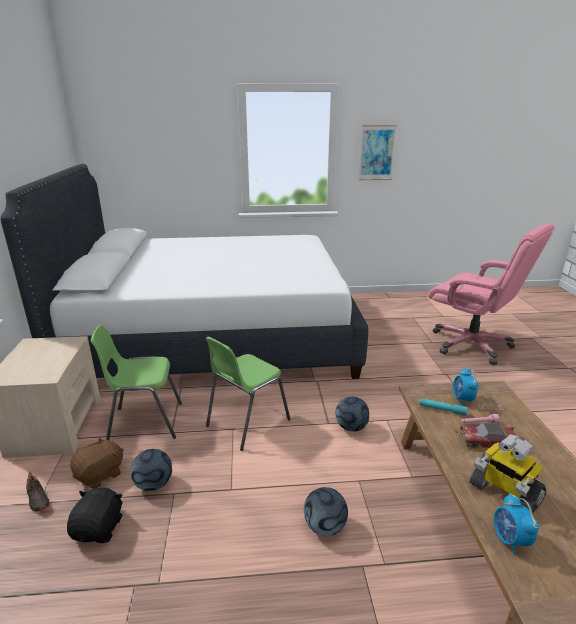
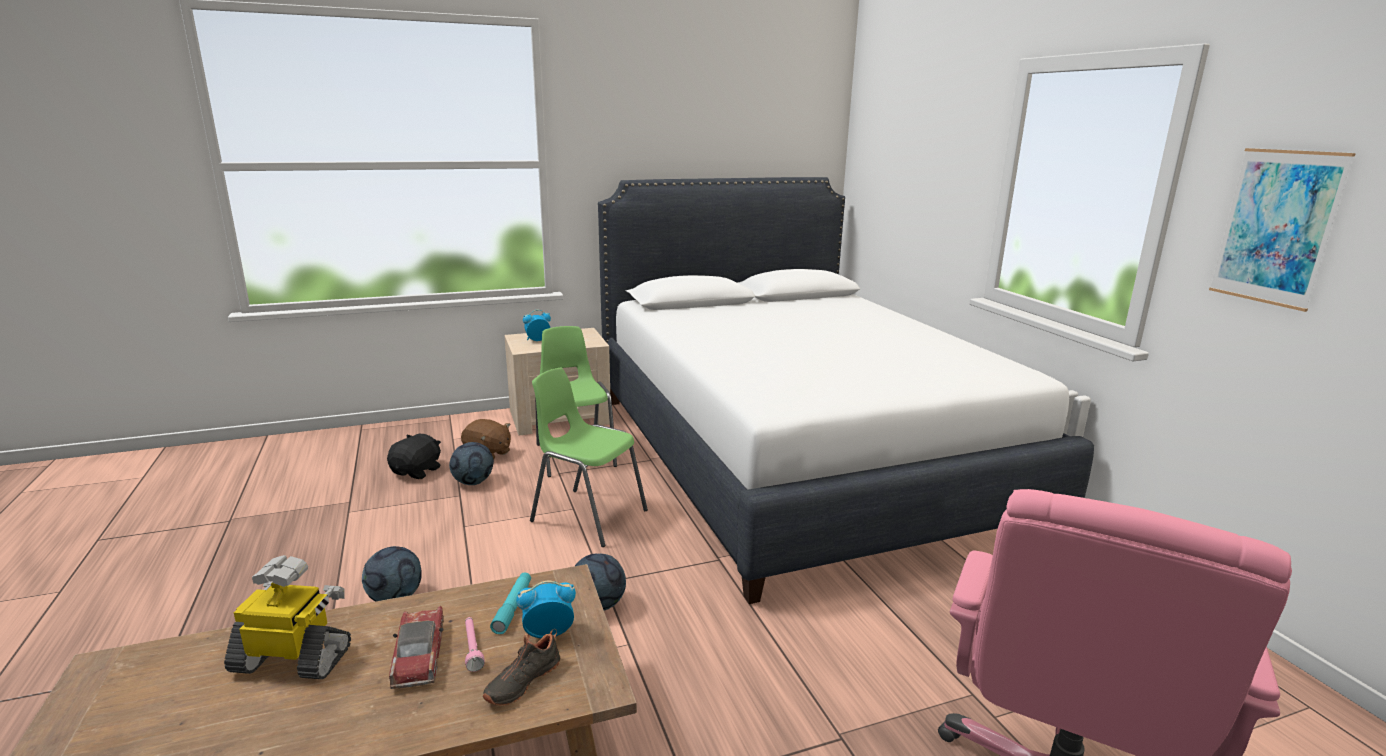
camera: 75 degrees right, 5 degrees down
(37, 499) = (456, 437): black shoe -> black shoe (522, 681)
(99, 528) = (417, 471): black plush toy -> black plush toy turned 60 degrees counterclockwise
(504, 493) = (294, 659): toy robot -> toy robot turned 60 degrees clockwise
(510, 540) = (207, 654): alarm clock -> alarm clock (537, 340)

